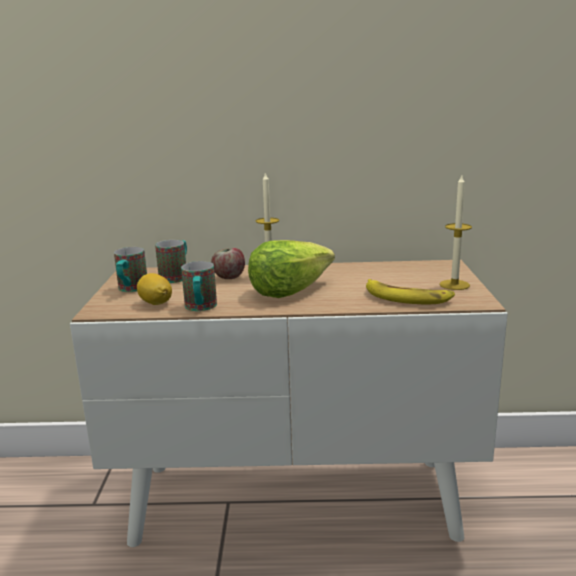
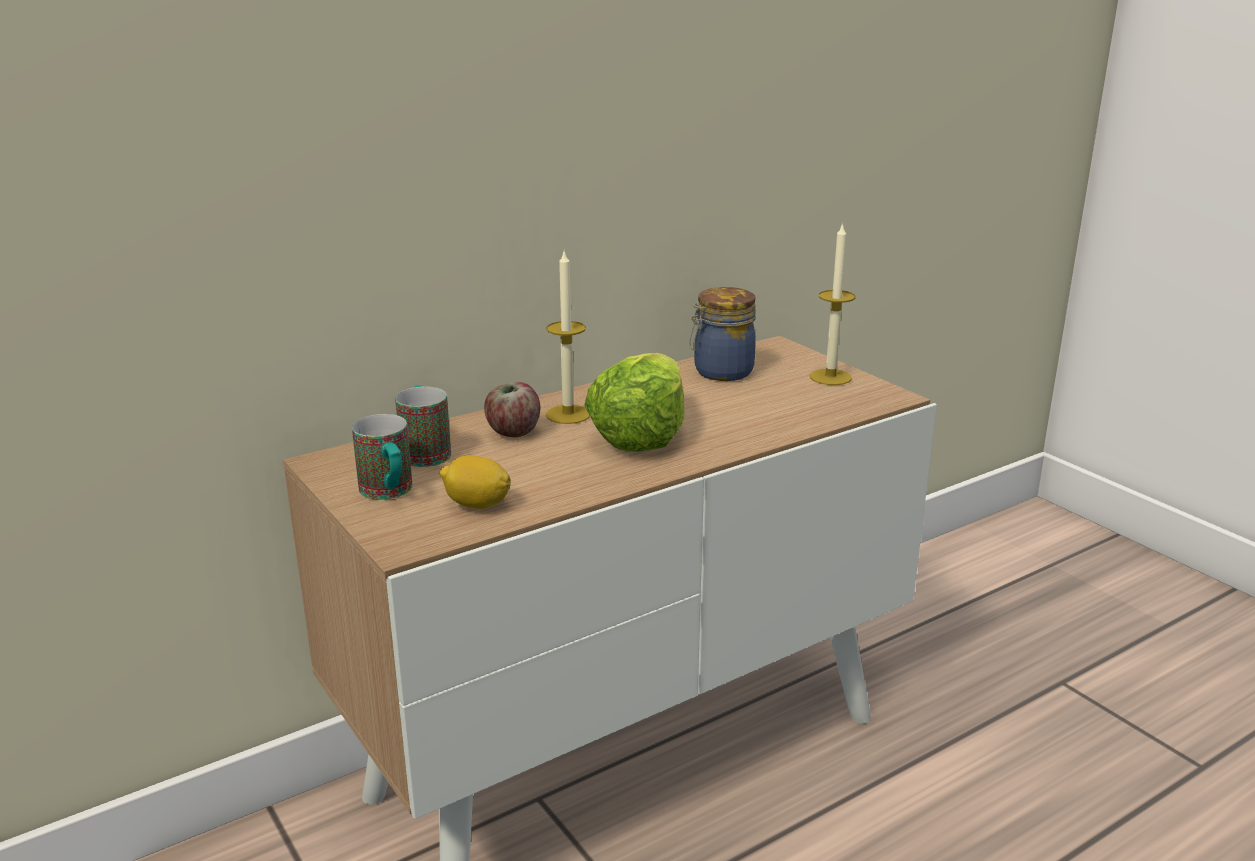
camera: 35 degrees left, 5 degrees up
(200, 308) = (563, 495): mug -> none
(389, 270) = (721, 372): none -> jar
(406, 297) = (805, 409): banana -> none

